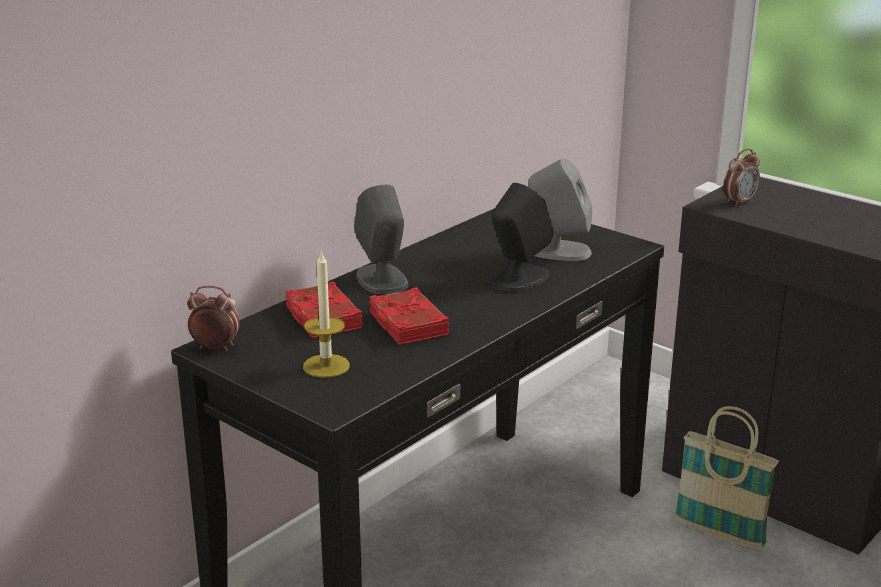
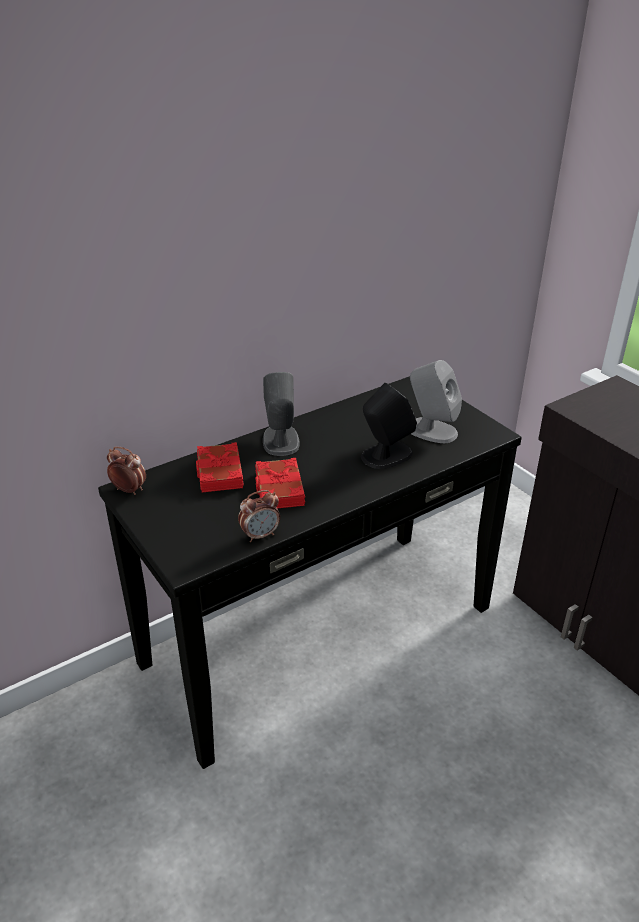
camera: 15 degrees right, 10 degrees up
(326, 366) = (199, 522): candle -> none
(719, 535) = (537, 660): basket -> none
(739, 202) = (595, 406): alarm clock -> alarm clock (260, 535)

